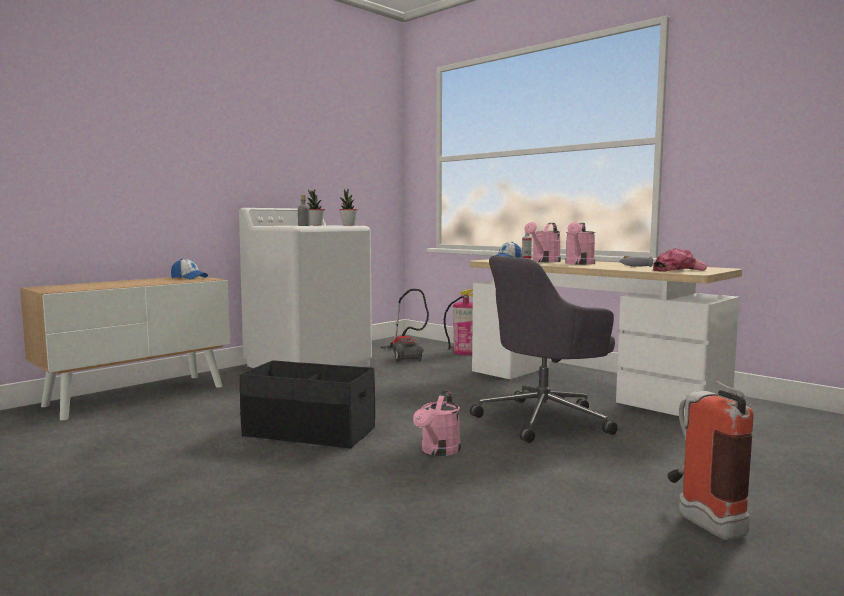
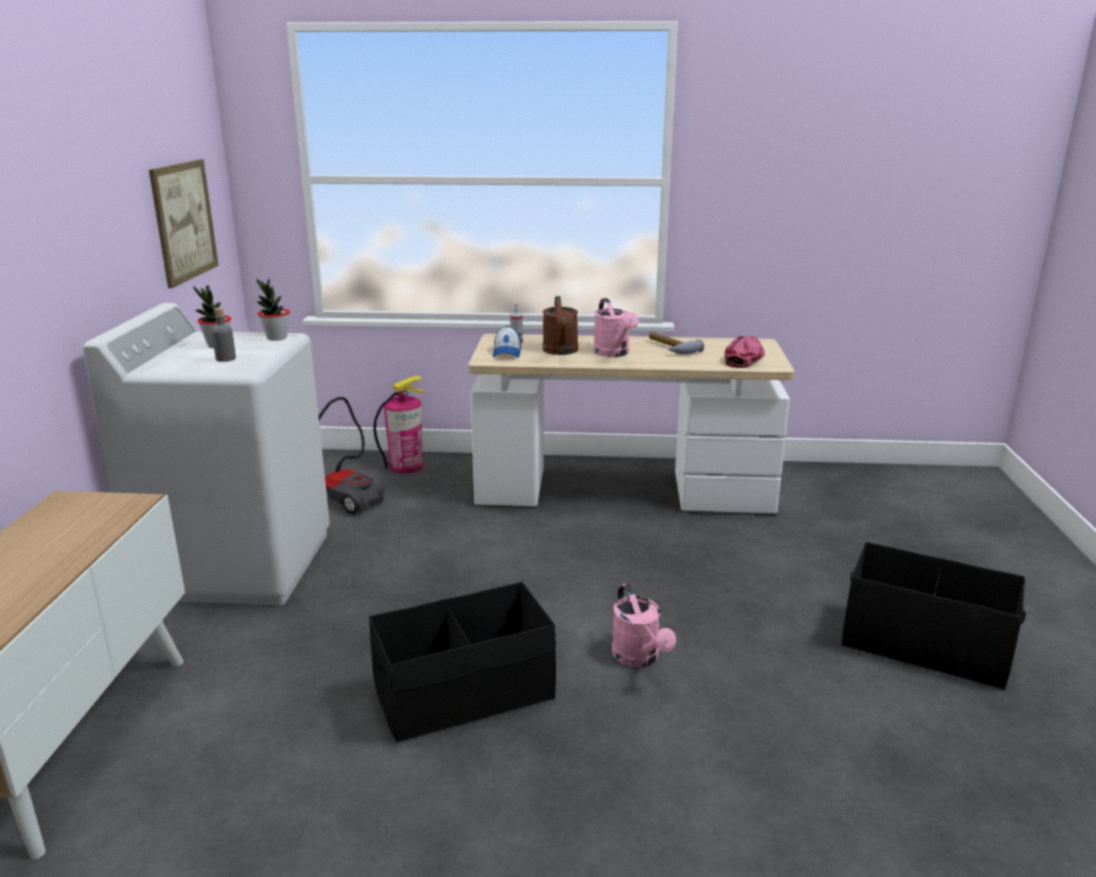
camera: 40 degrees left, 15 degrees up
(189, 278) = (82, 508): cap -> none
(353, 174) = (184, 221): none -> picture
(544, 261) = (561, 351): pink watering can -> brown watering can
(544, 419) = (657, 562): grey office chair -> none
(701, 520) = (924, 645): fire extinguisher -> black storage box

